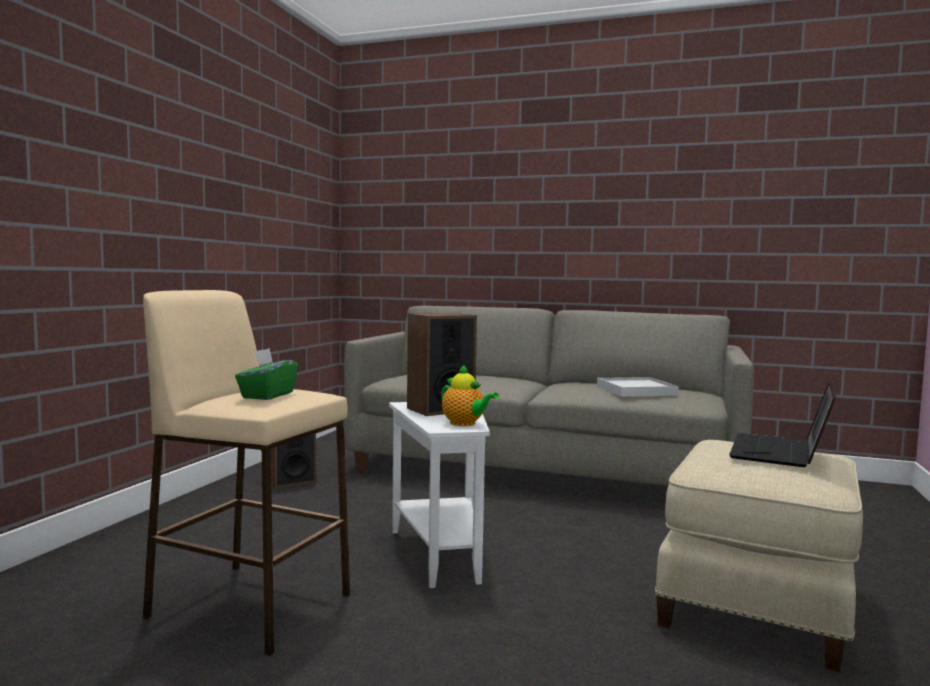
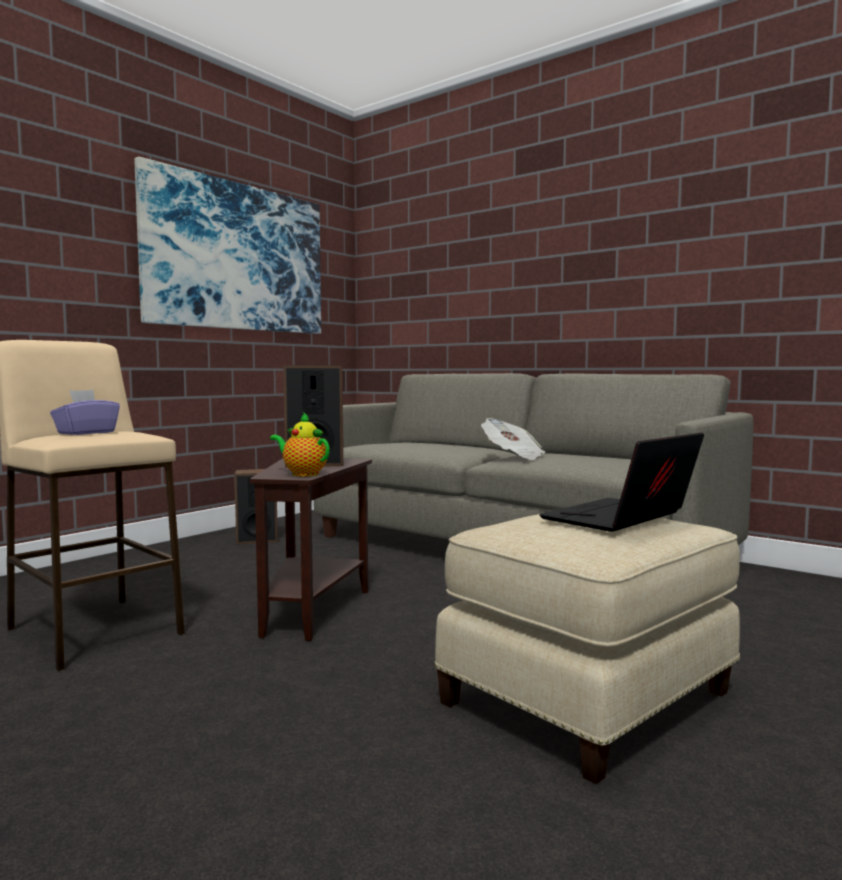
camera: 20 degrees right, 0 degrees up
(250, 182) = (237, 257): none -> picture
(267, 395) = (86, 433): green tissue box -> purple tissue box
(441, 552) = (311, 609): white side table -> brown side table
(465, 424) = (302, 474): teapot -> teapot turned 150 degrees clockwise
(564, 388) = (513, 456): none -> newspaper
(636, 391) = (590, 460): white tray -> none

